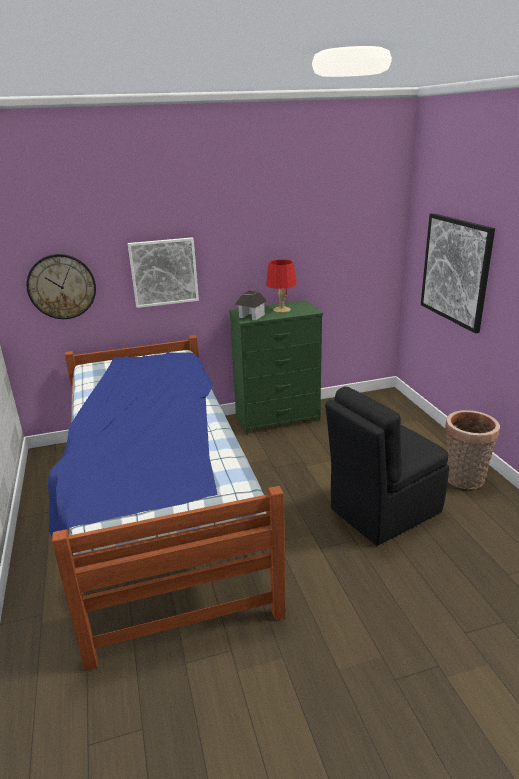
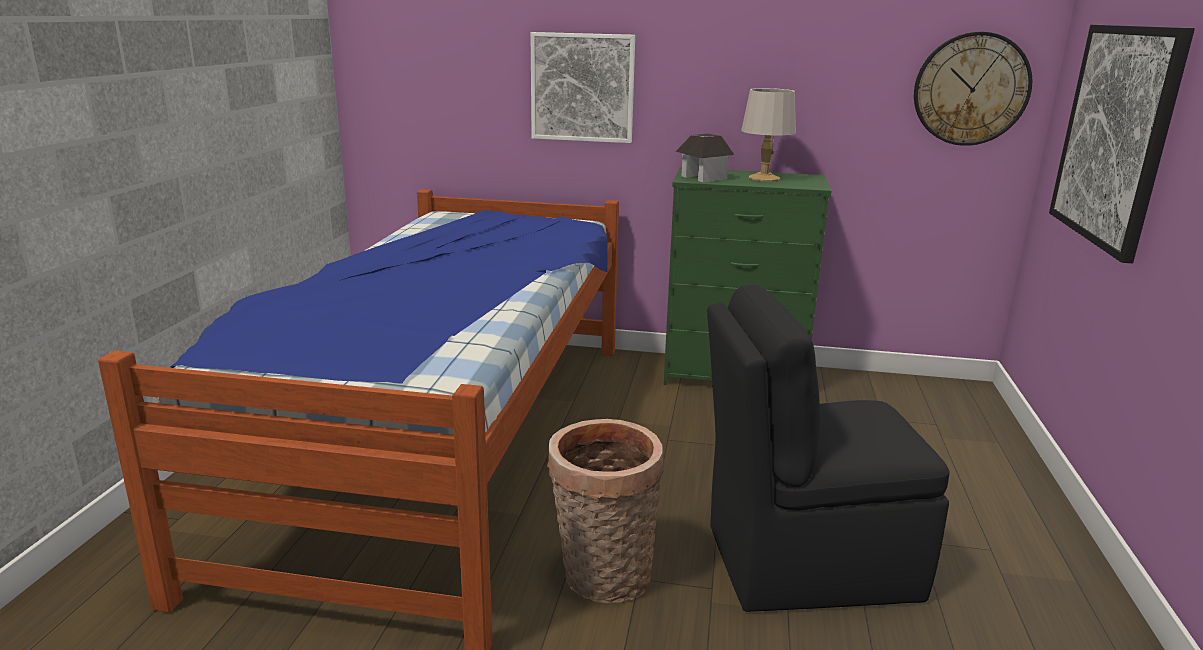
camera: 25 degrees right, 5 degrees down
(61, 286) = (431, 88): wall clock -> wall clock (971, 89)
(281, 309) = (764, 178): red table lamp -> grey table lamp
(463, 480) = (1021, 565): basket -> basket (602, 579)

